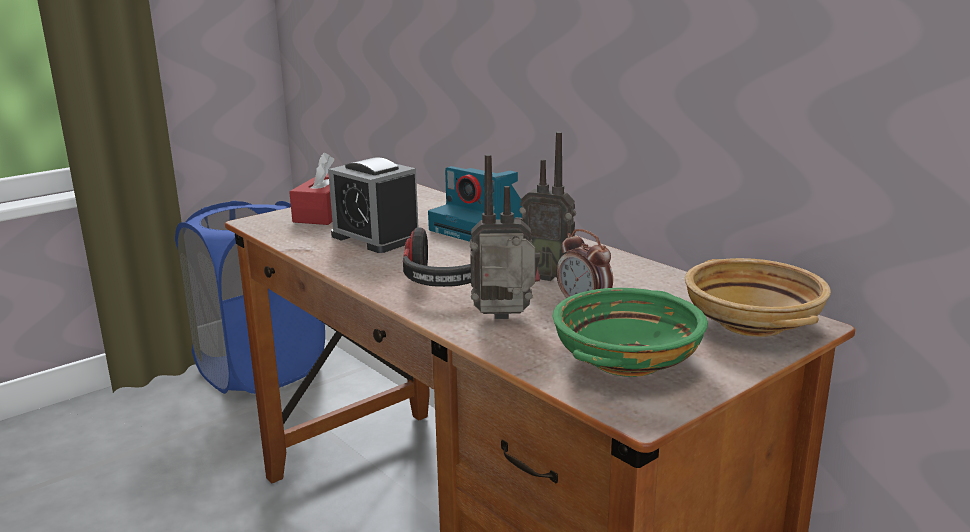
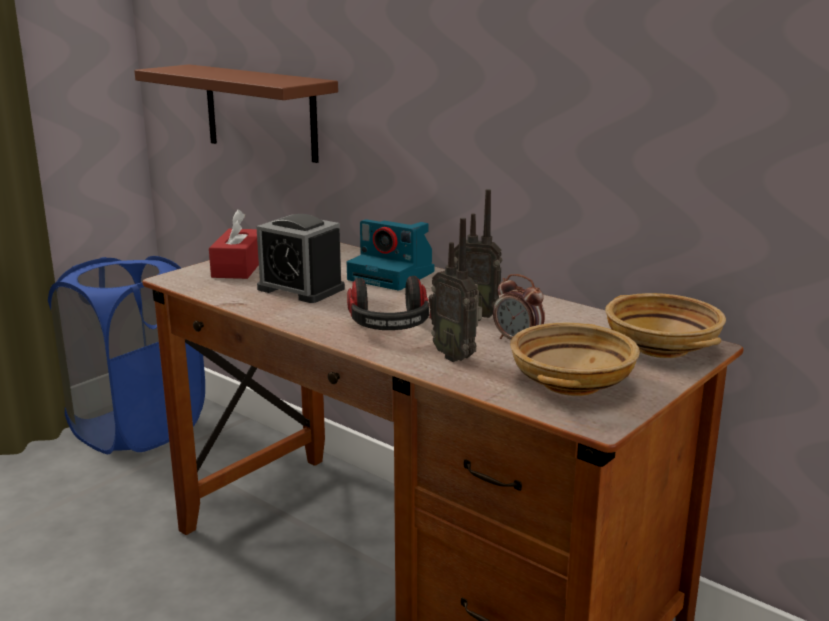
camera: 10 degrees left, 0 degrees up
(374, 57) = (260, 112): none -> brown shelf
(505, 320) = (456, 356): radio -> radio turned 120 degrees counterclockwise
(626, 359) = (571, 382): green bowl -> beige bowl

